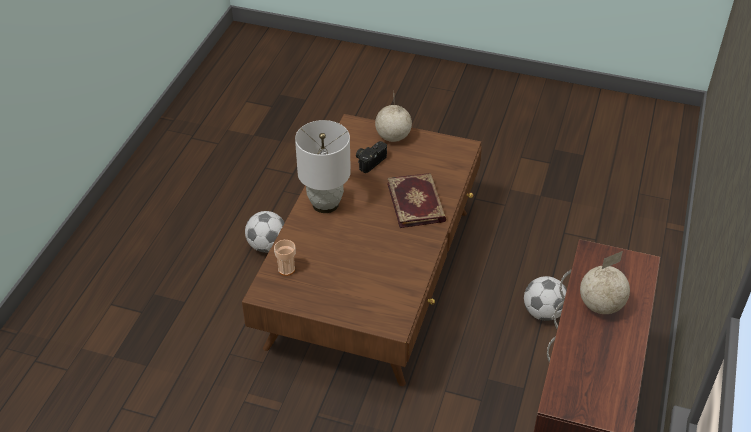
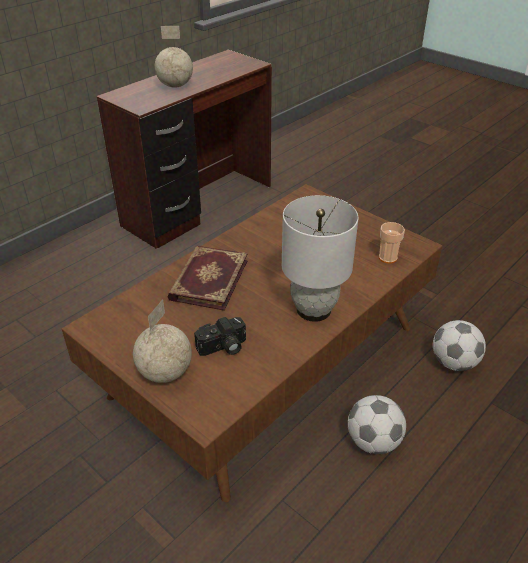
camera: 155 degrees left, 5 degrees down
(543, 312) = (136, 278): football -> football (453, 363)

